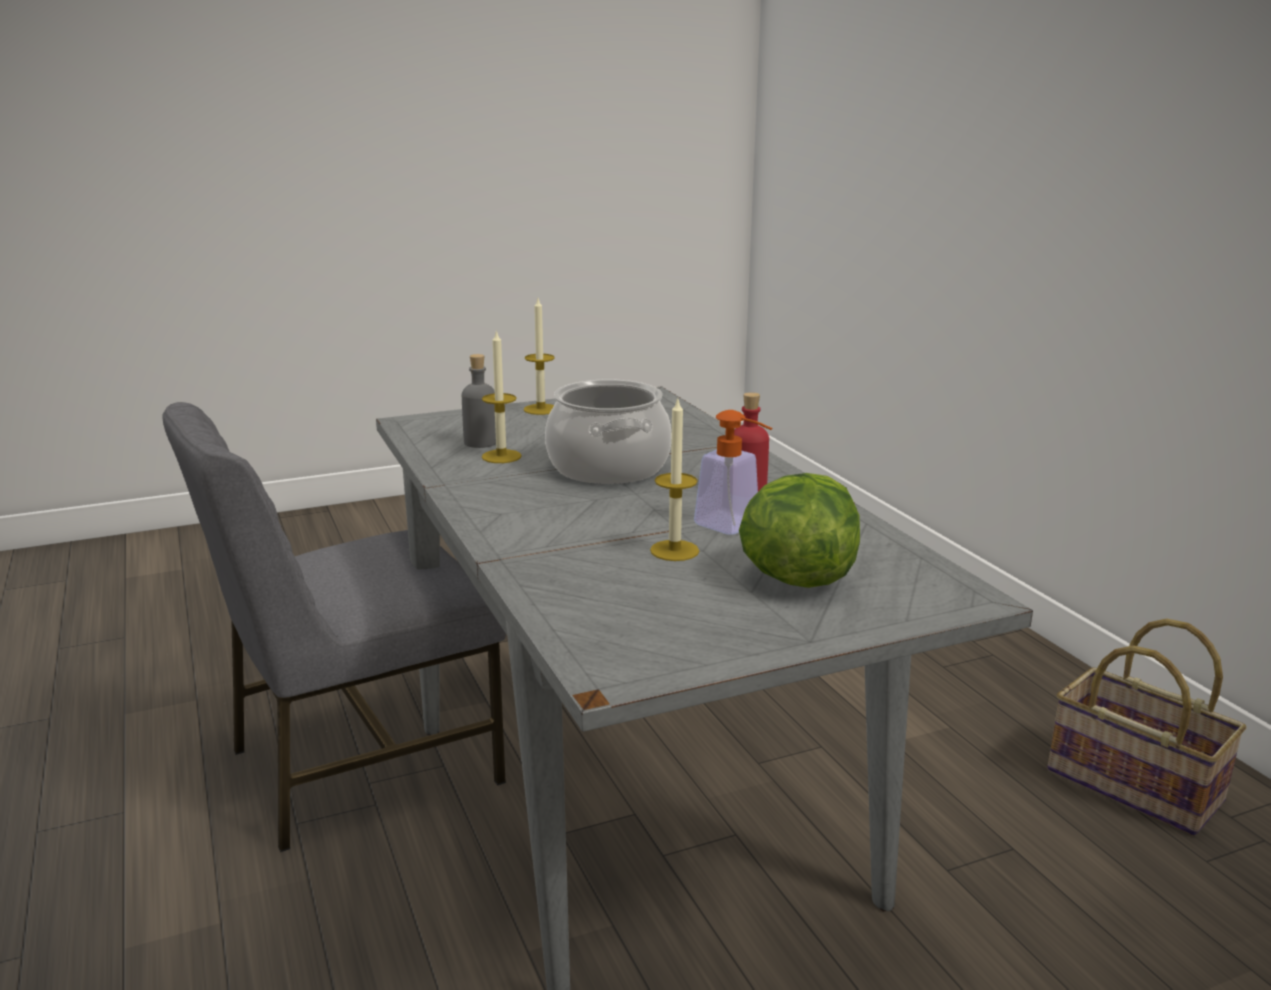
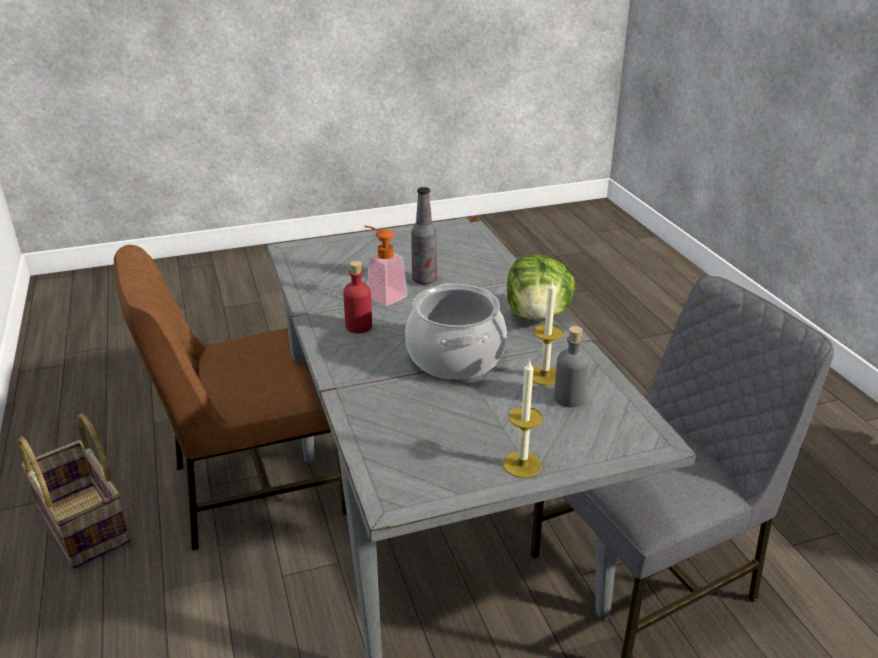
camera: 175 degrees left, 10 degrees up
(674, 550) = (424, 280): candle -> bottle
(796, 578) = (366, 262): lettuce -> lettuce (537, 316)
(938, 849) = (255, 487): none -> brown chair

